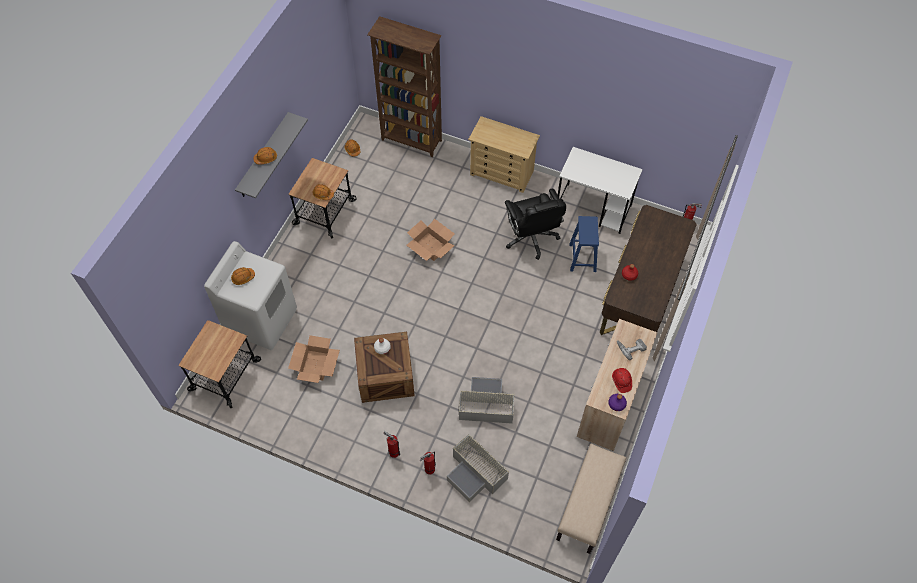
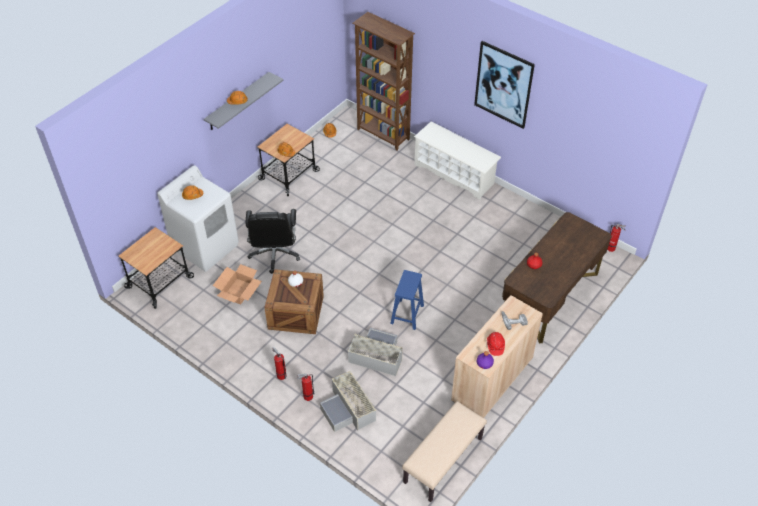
camera: 15 degrees right, 10 degrees down
(431, 247) = (371, 219): cardboard box -> none
(502, 173) = (454, 174): beige dresser -> white shoe rack
(531, 238) = (464, 230): black office chair -> black office chair (275, 254)
(553, 80) = (503, 85): none -> picture
(582, 257) = (505, 255): blue stool -> blue stool (407, 314)
(594, 209) = (529, 218): white desk -> none

